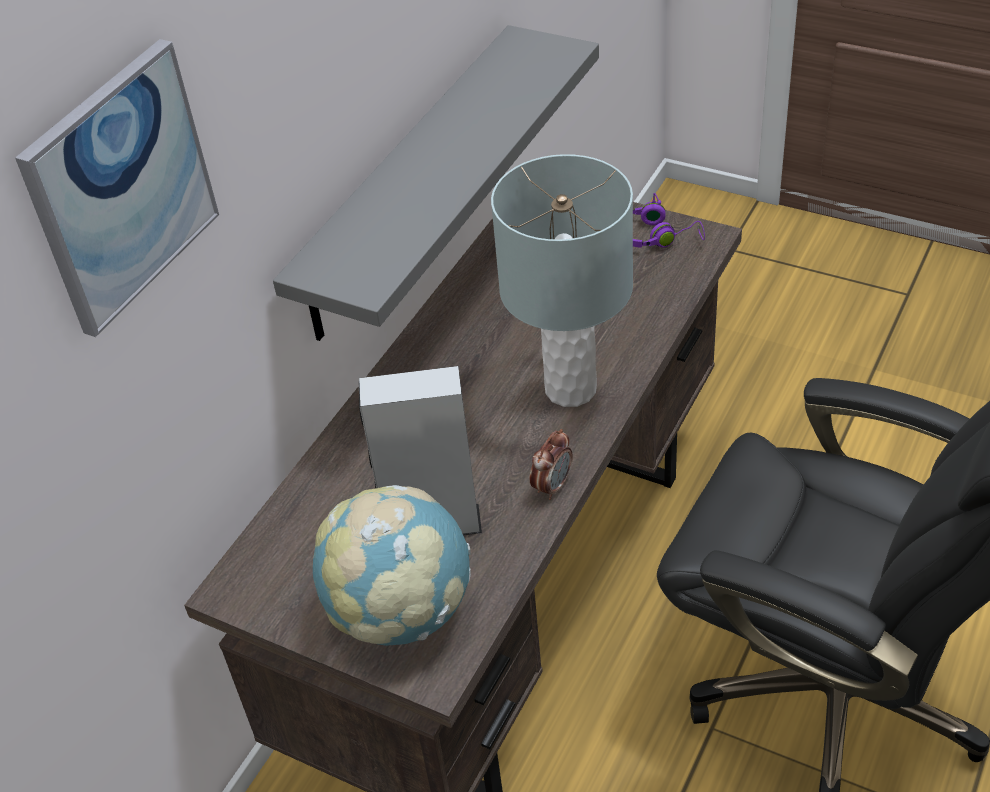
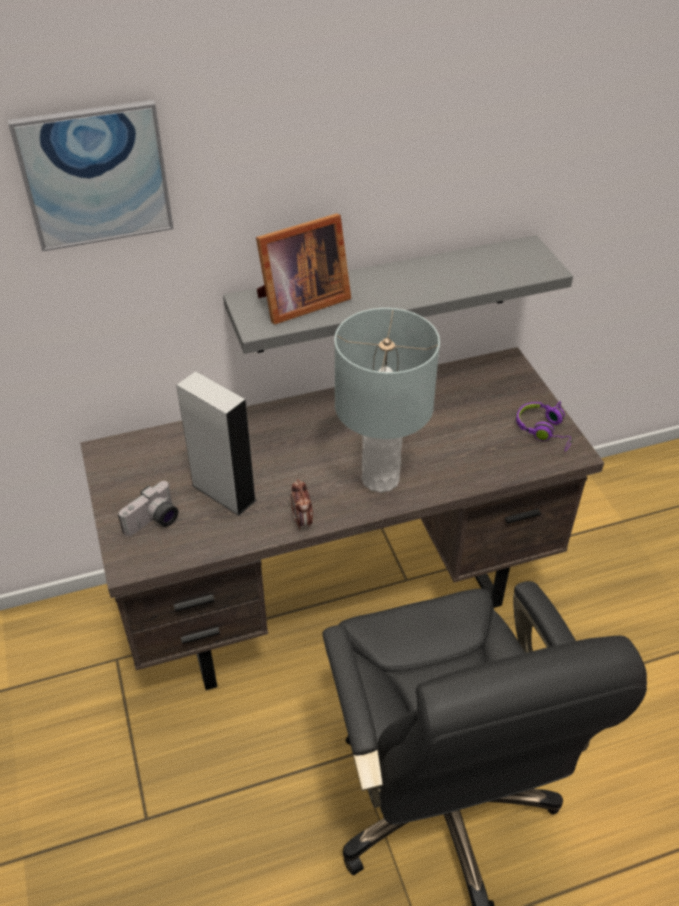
camera: 40 degrees right, 0 degrees up
(374, 233) = (299, 302): none -> picture frame
(400, 612) = (154, 522): globe -> camera
(552, 486) = (302, 521): alarm clock -> alarm clock turned 90 degrees clockwise

